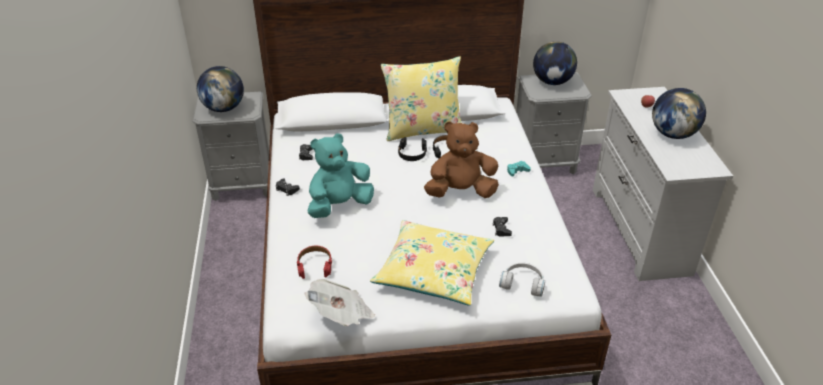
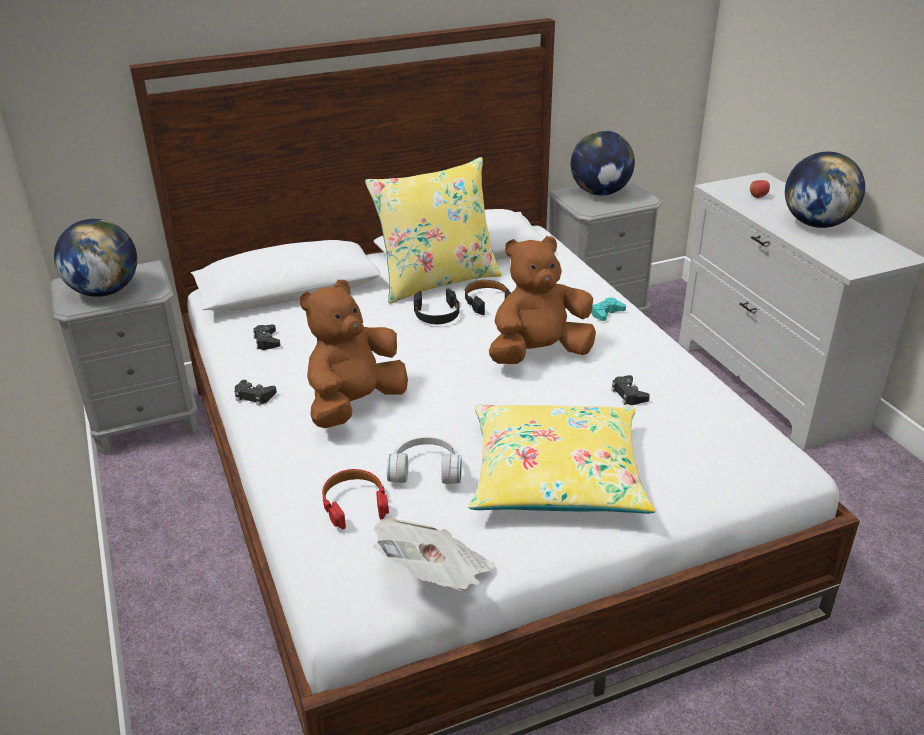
camera: 15 degrees left, 5 degrees down
(339, 205) = (355, 405): turquoise plush toy -> brown plush toy
(523, 283) = (705, 466): white headphones -> white headphones (426, 469)

